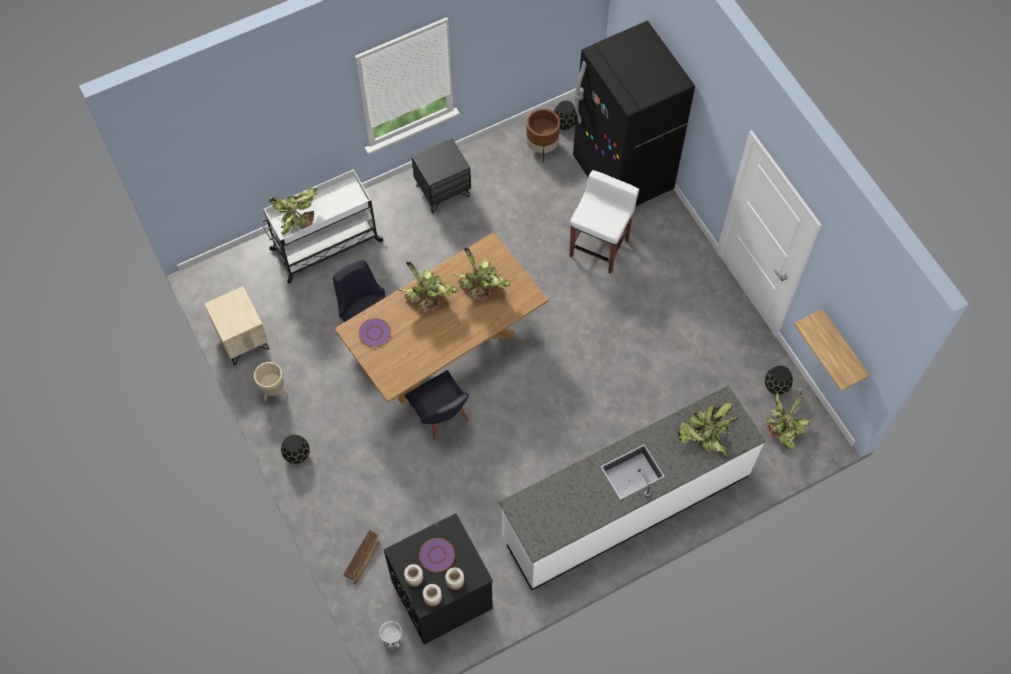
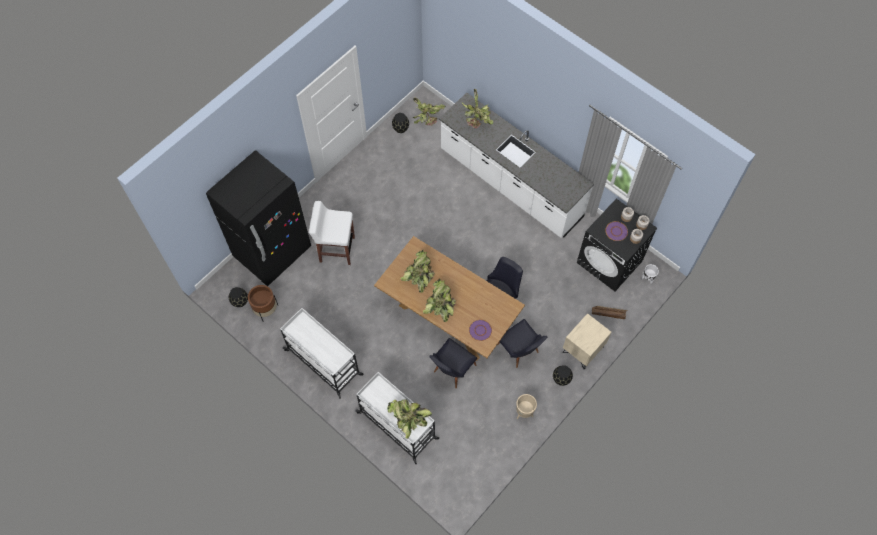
camera: 110 degrees left, 0 degrees up
(242, 339) = (494, 452): beige nightstand -> beige nightstand (583, 350)
(358, 418) = (520, 351): none -> black chair
(442, 191) = (324, 363): black nightstand -> white cart
(843, 347) = (396, 61): shelf -> none

